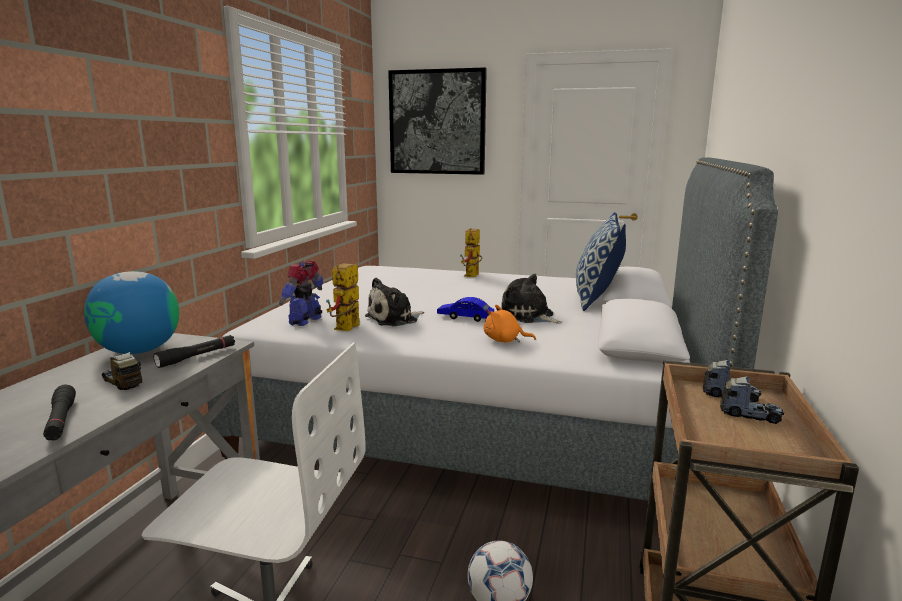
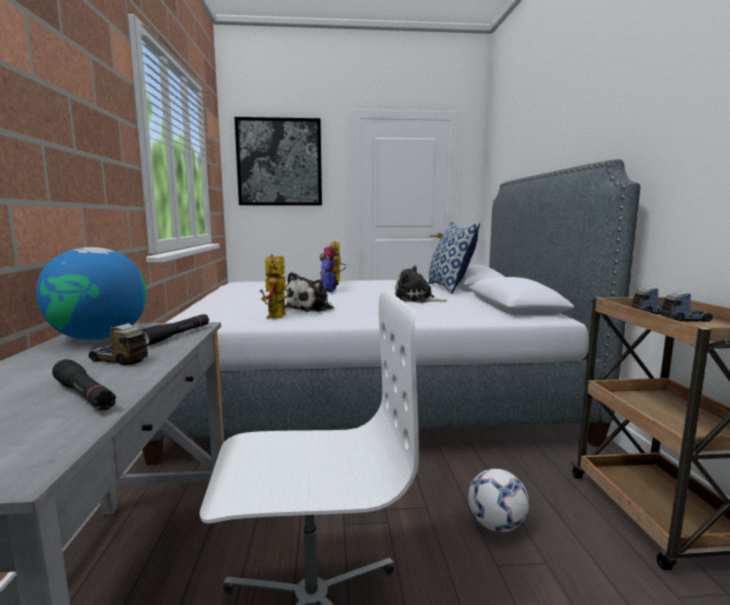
camera: 20 degrees left, 5 degrees down
(306, 321) = (231, 315): toy robot -> toy robot (329, 290)
(465, 317) = (369, 303): blue toy car -> none
(504, 340) = (422, 313): orange plush toy -> none

